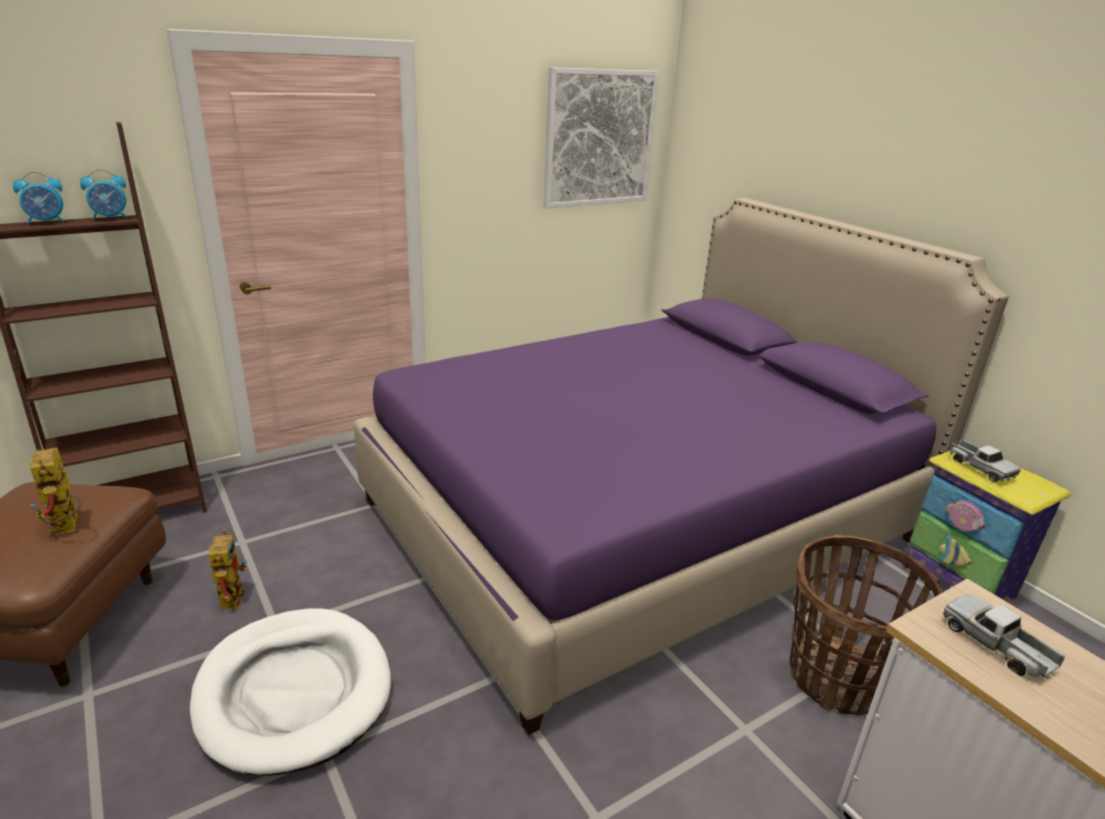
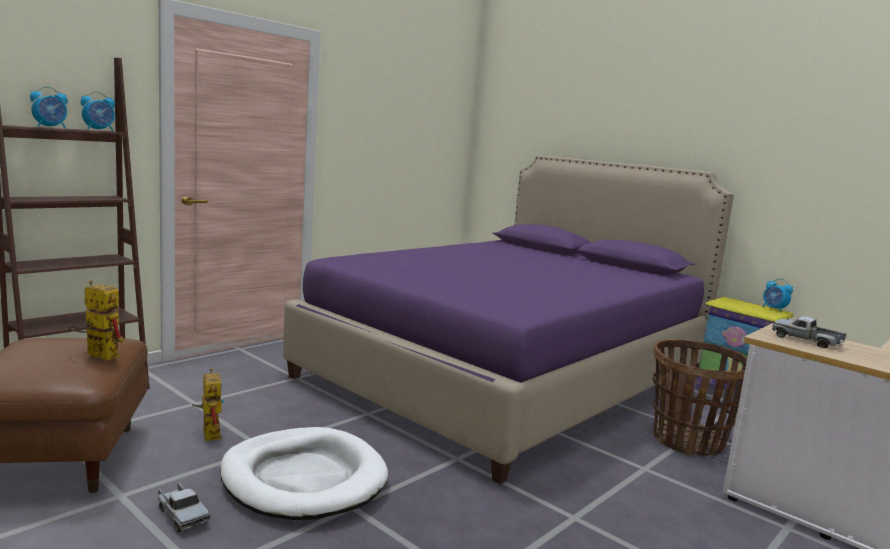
camera: 15 degrees left, 15 degrees down
(67, 529) = (96, 355): toy robot -> toy robot turned 150 degrees clockwise
(599, 138) = (433, 116): picture -> none
(979, 467) = (737, 304): toy truck -> toy truck (181, 515)
(1040, 481) = (774, 309): none -> alarm clock

